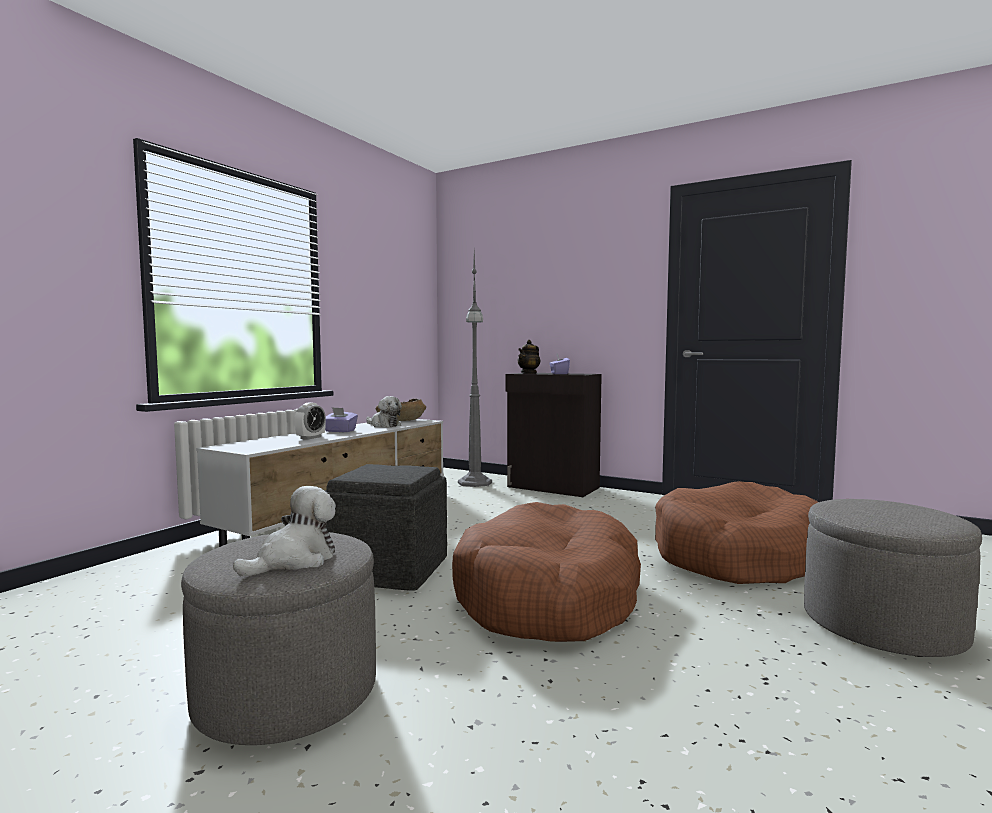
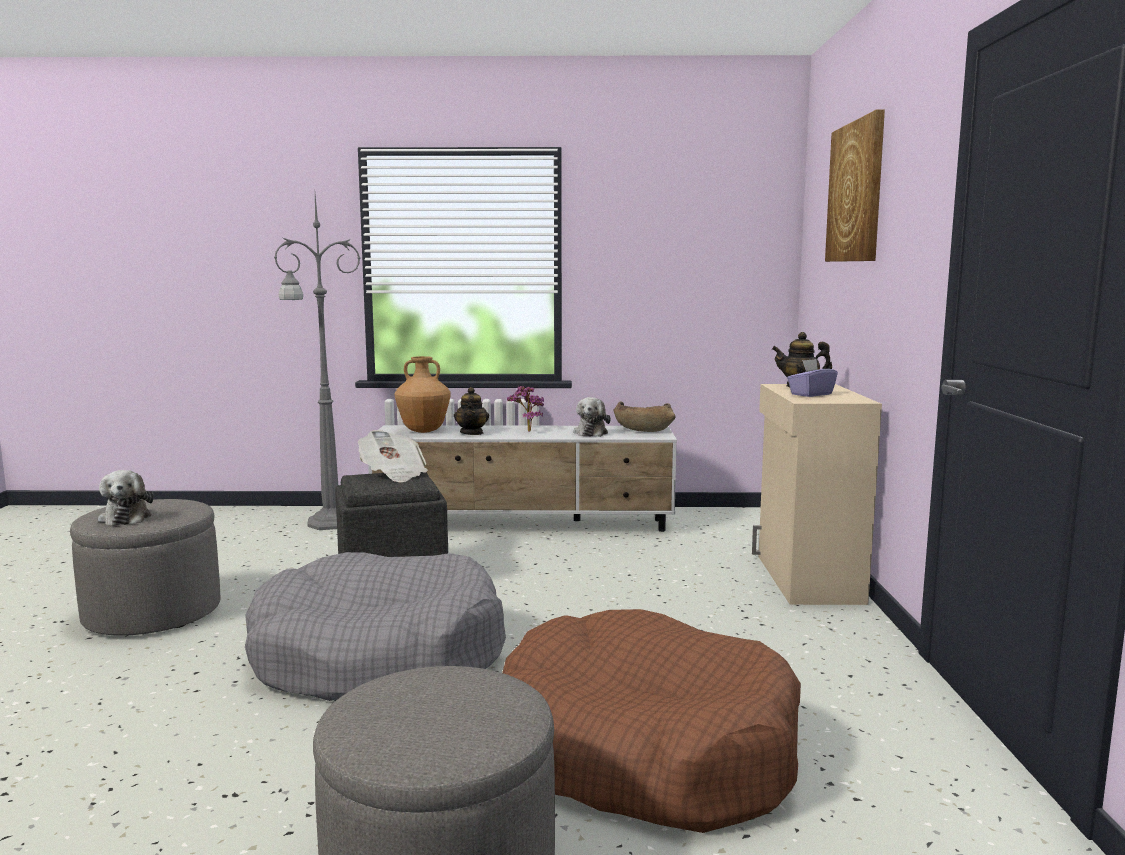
camera: 60 degrees right, 5 degrees up
(264, 443) = (424, 431): none -> brown vase
(294, 560) = (126, 517): plush toy -> plush toy turned 60 degrees clockwise
(310, 438) = (472, 433): alarm clock -> teapot
(339, 431) = (526, 431): purple tissue box -> potted plant
(370, 469) = (393, 474): none -> newspaper
(474, 483) = (742, 539): grey floor lamp -> grey floor lamp (328, 523)
(534, 260) = (856, 192): none -> picture
(548, 597) = (379, 655): brown dog bed -> grey dog bed
(553, 487) = (806, 579): black cabinet -> beige cabinet

